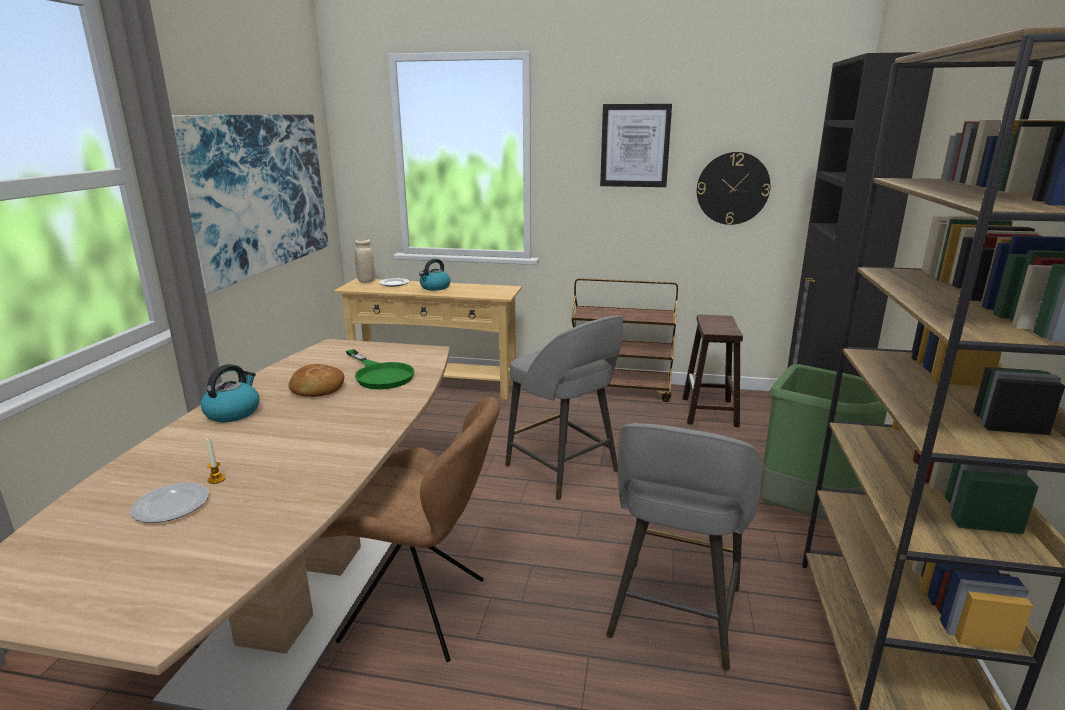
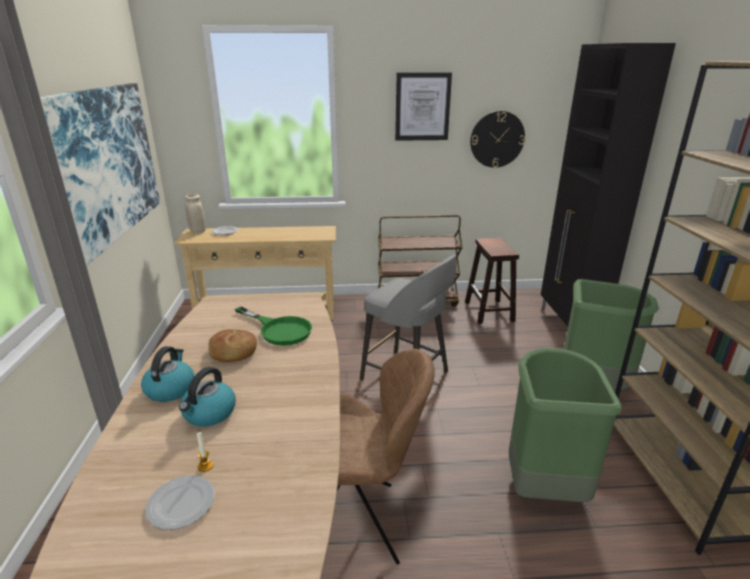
camera: 15 degrees left, 5 degrees up
(435, 287) = (264, 233): kettle -> kettle (209, 413)
(674, 615) = (542, 485): grey stool -> green trash can

